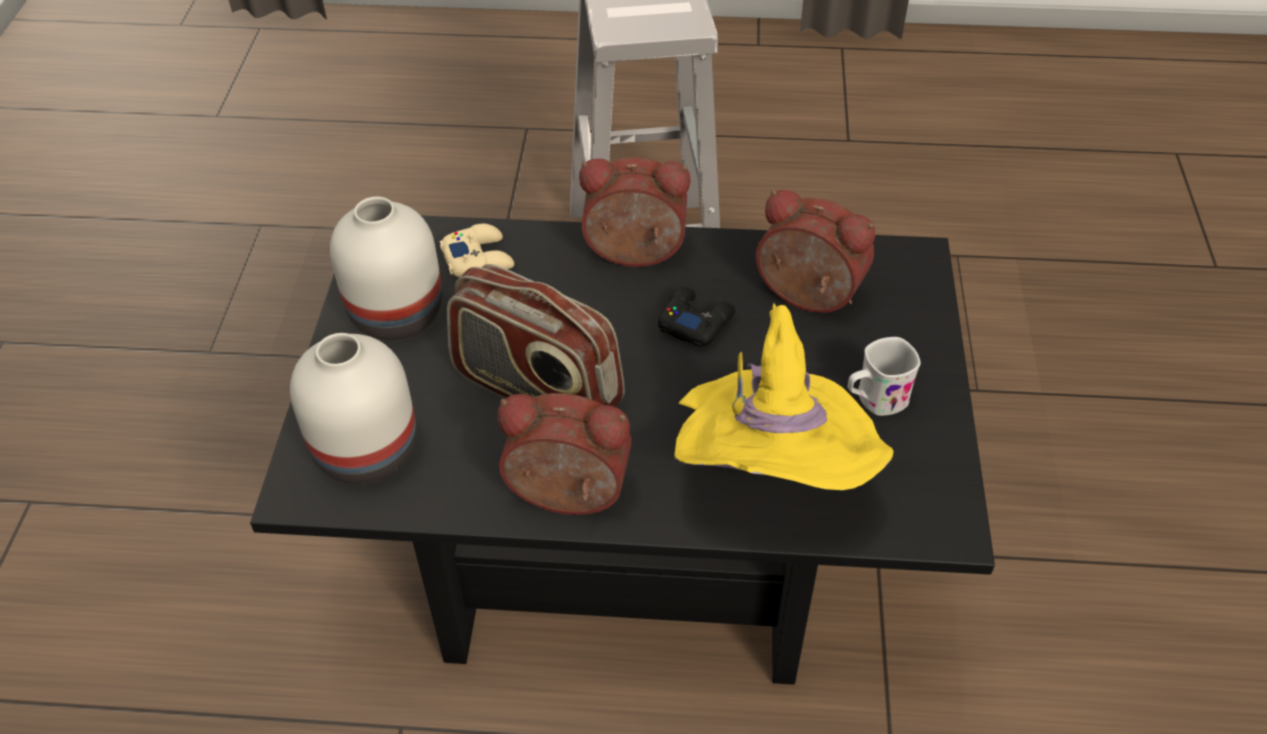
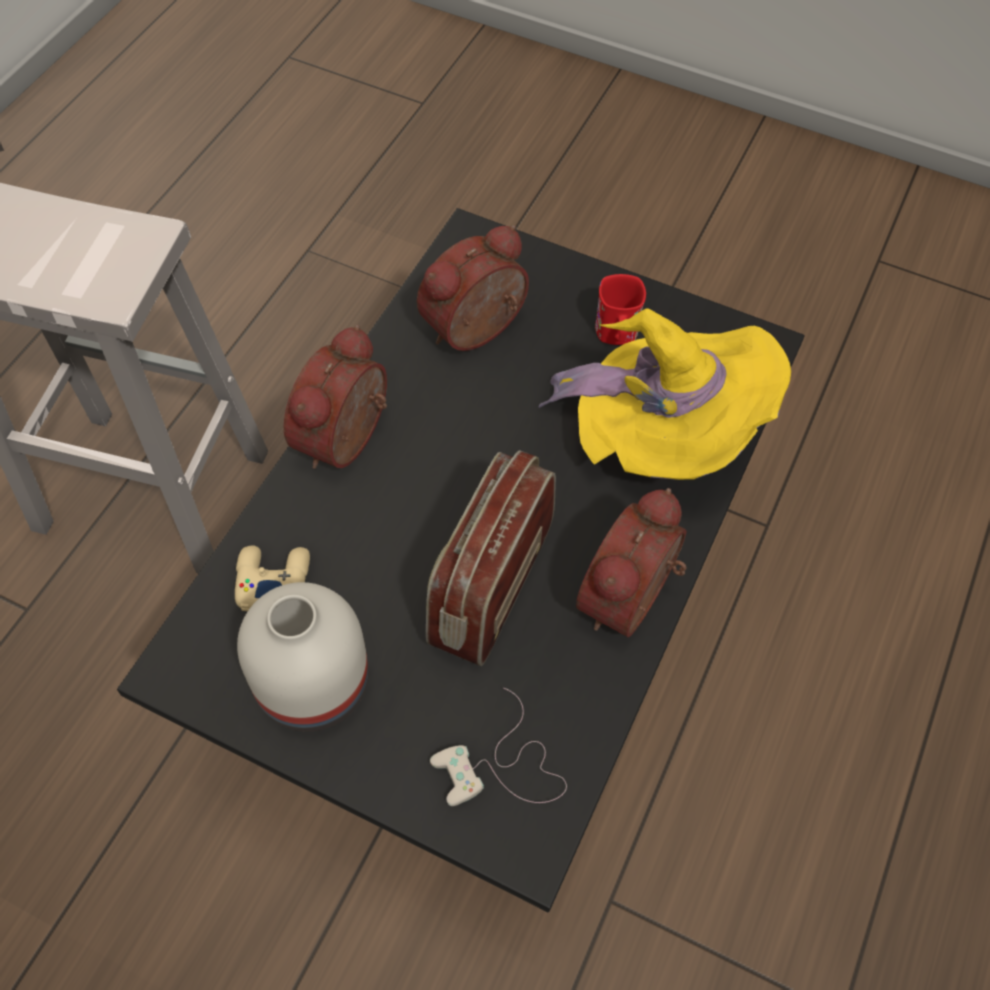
camera: 70 degrees left, 10 degrees up
(366, 452) = (502, 766): white vase -> white game controller
(536, 391) = (490, 585): radio -> radio turned 150 degrees clockwise
(695, 322) = (464, 425): black game controller -> none
(874, 400) = (617, 335): white mug -> red mug

